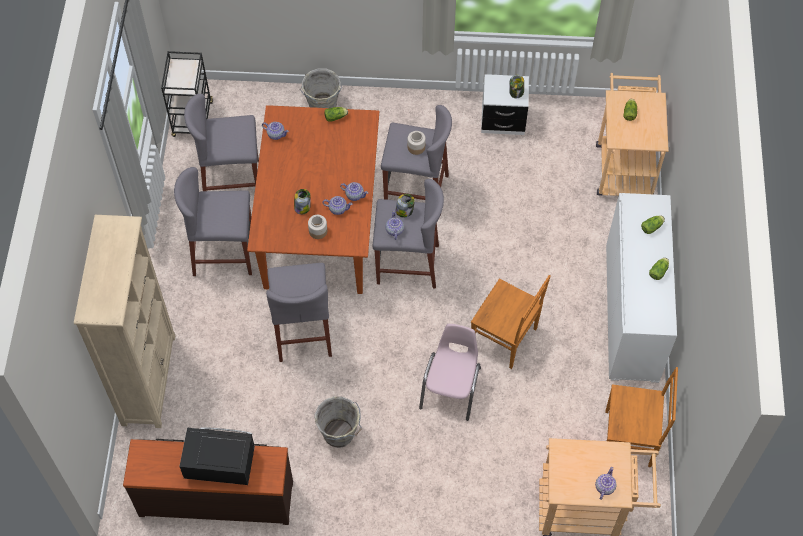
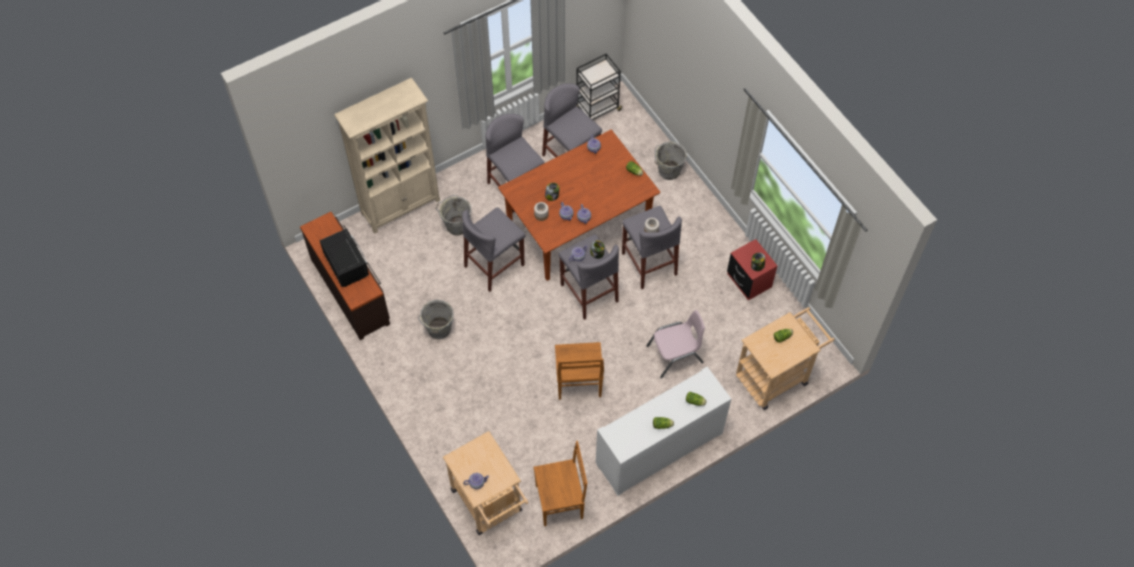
camera: 55 degrees right, 0 degrees up
(222, 339) = (456, 226): none -> grey bucket
(451, 388) = (518, 372): pink chair -> pink chair (675, 355)
(503, 120) = (749, 280): white nightstand -> red nightstand
(630, 439) = (561, 501): brown chair -> brown chair turned 75 degrees counterclockwise

